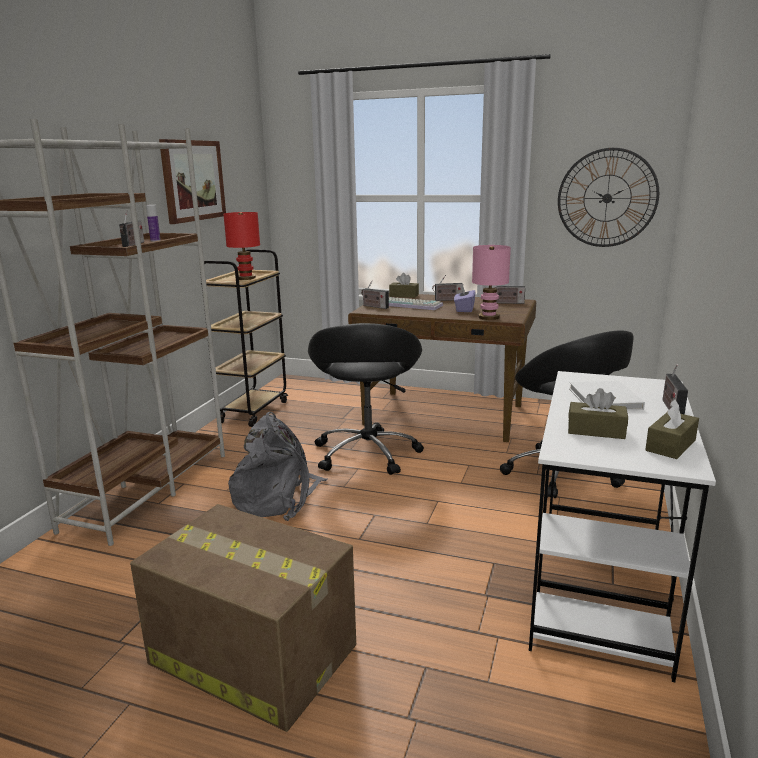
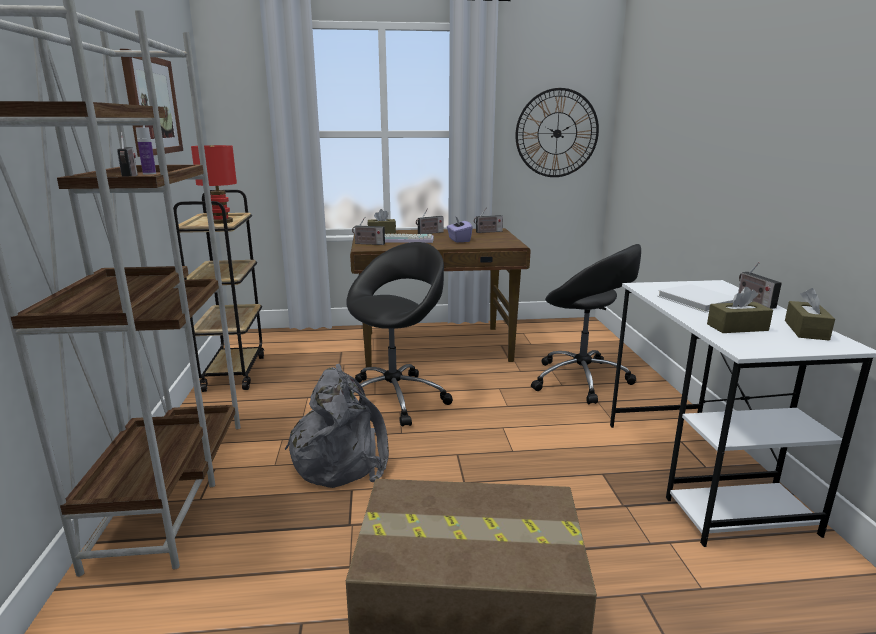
camera: 25 degrees left, 0 degrees up
(367, 455) = (397, 397): black office chair -> black office chair turned 105 degrees counterclockwise
(489, 317) = (492, 244): pink table lamp -> none

